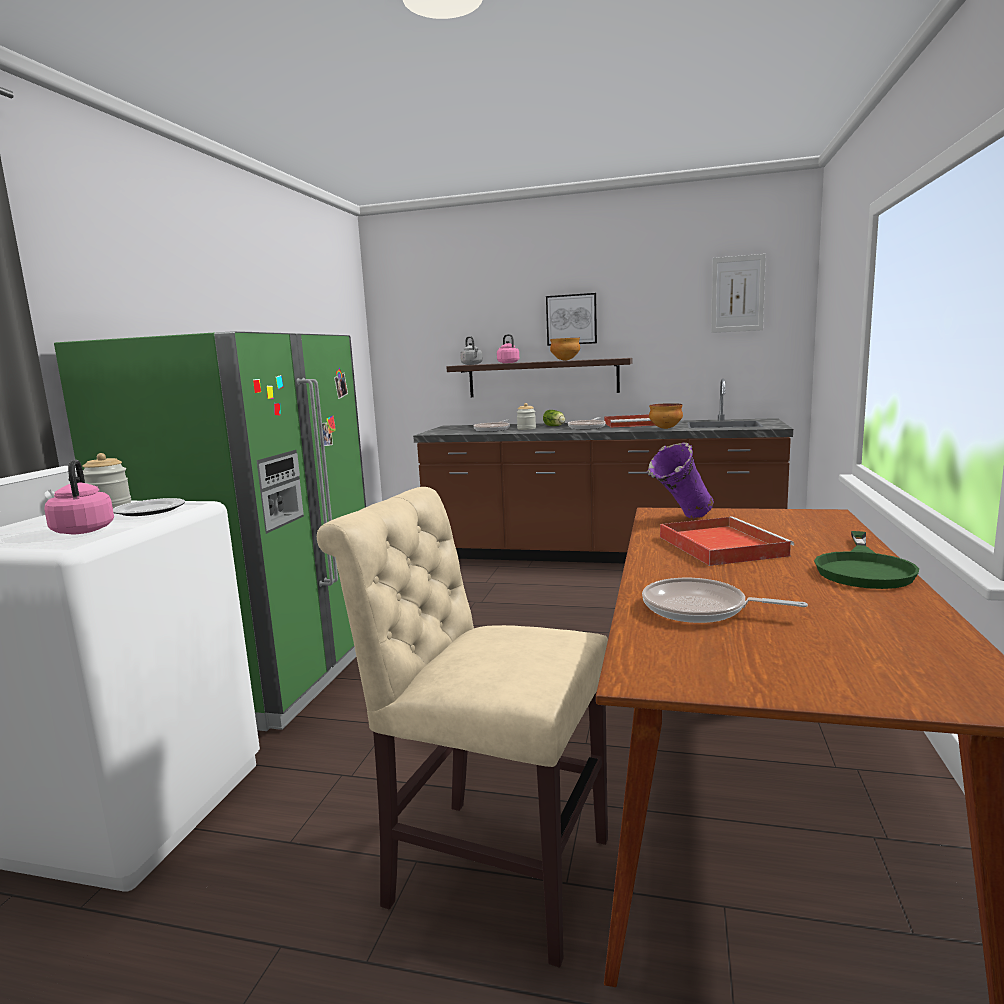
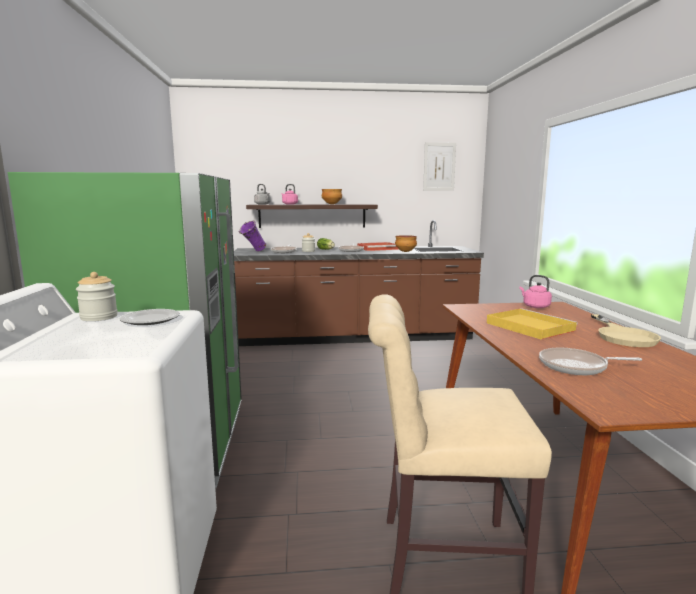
camera: 20 degrees left, 0 degrees up
(84, 530) = (123, 339): pink kettle -> pink kettle (534, 306)
(571, 319) = (333, 176): picture -> none
(680, 520) = (482, 311): purple vase -> purple vase (253, 252)
(719, 545) = (528, 326): red tray -> yellow tray
(863, 568) = (622, 336): green frying pan -> beige frying pan

